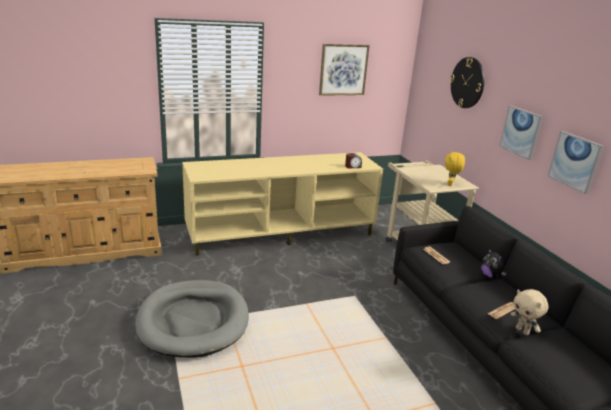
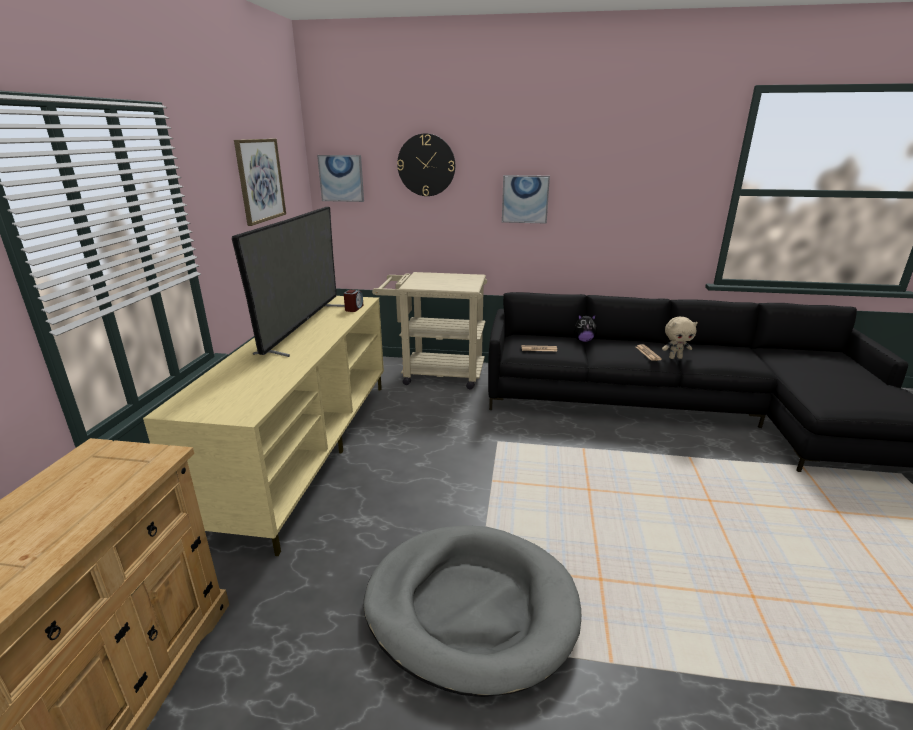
camera: 60 degrees left, 0 degrees up
(306, 162) = (303, 327): none -> television
(450, 184) = (470, 281): yellow plush toy -> none
(575, 161) = (598, 207): picture -> picture (341, 178)

